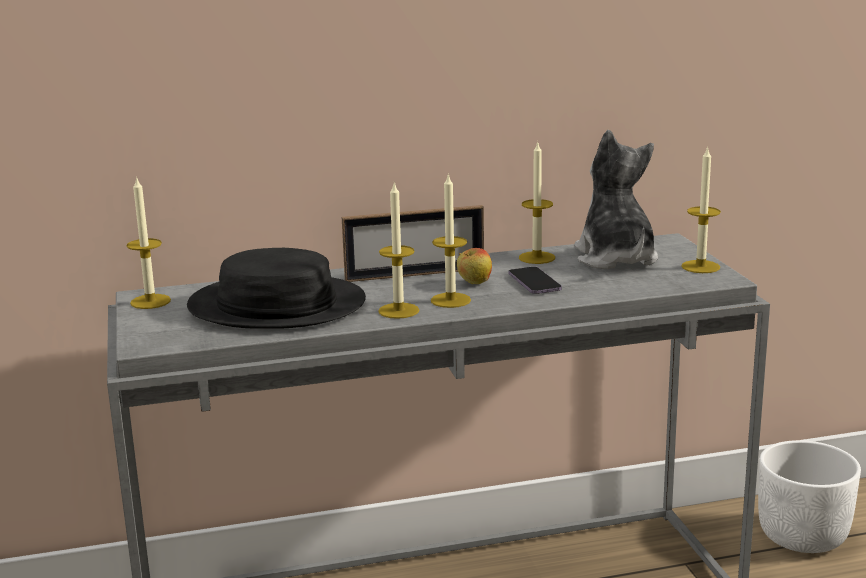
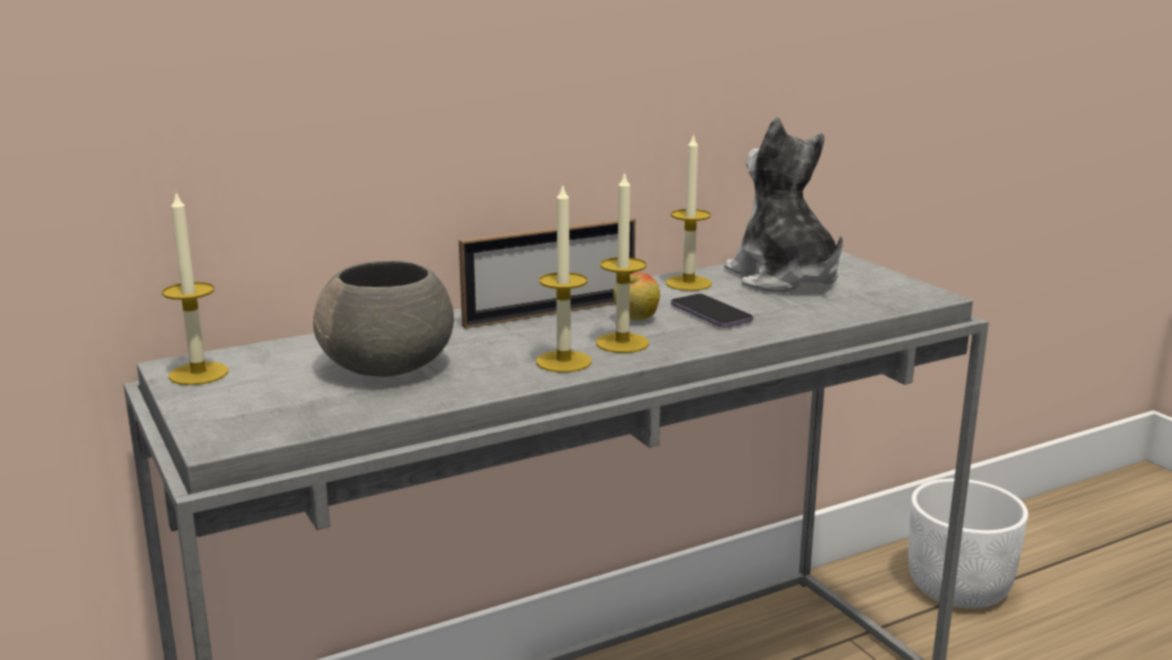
camera: 15 degrees left, 0 degrees up
(276, 306) = (389, 367): black hat -> grey bowl
(700, 267) = (890, 283): candle -> none

